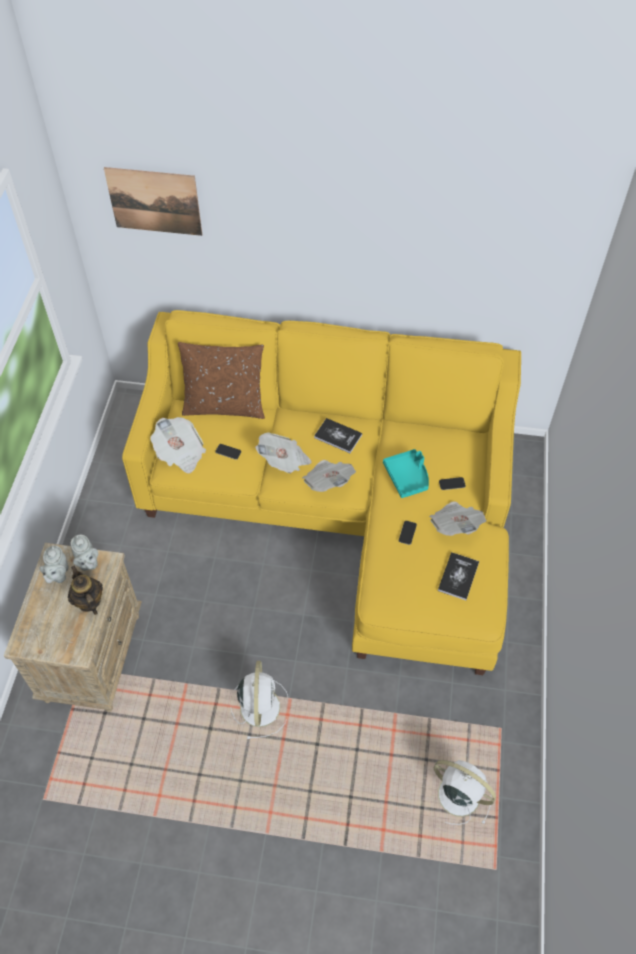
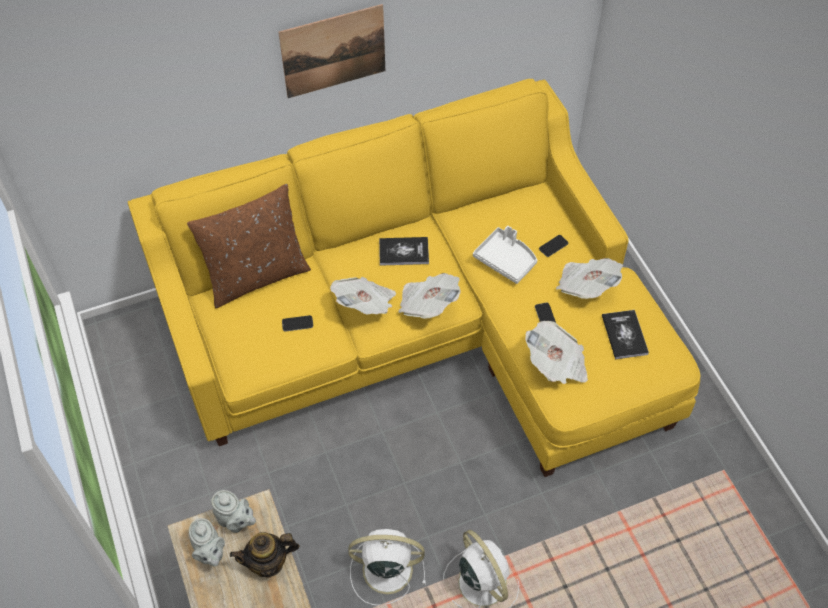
camera: 30 degrees left, 0 degrees up
(88, 601) = (268, 563): teapot -> teapot turned 45 degrees counterclockwise
(154, 201) = (100, 63): picture -> picture (333, 51)
(180, 453) = (244, 351): newspaper -> newspaper (556, 364)
(407, 477) = (506, 260): turquoise tray -> white tray
(456, 794) = (727, 557): white fan -> white fan (385, 569)

